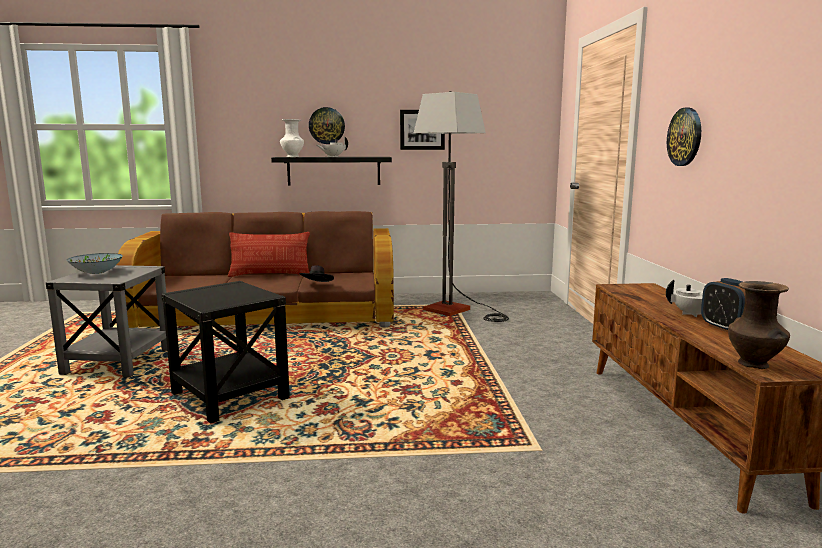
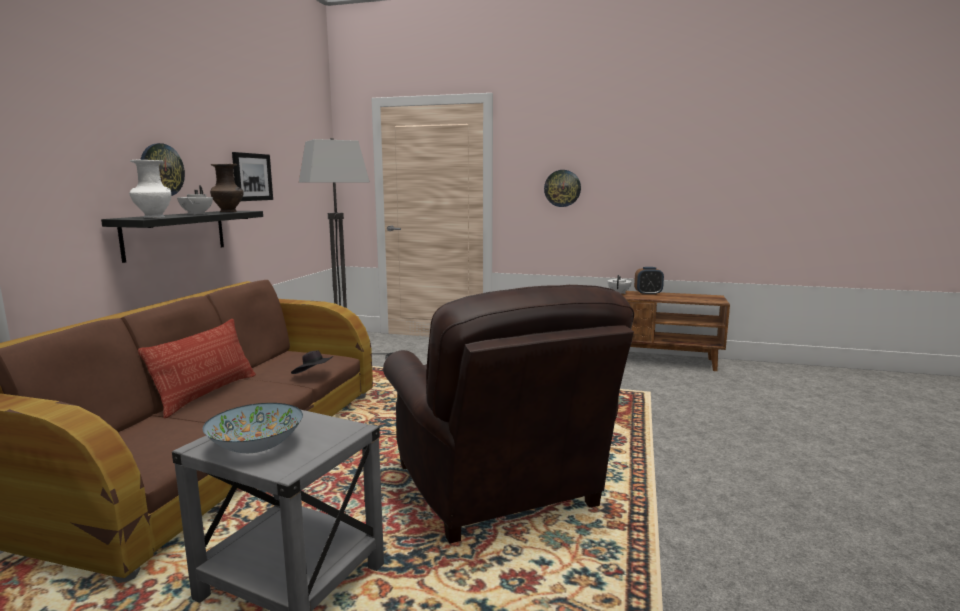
camera: 70 degrees left, 0 degrees up
(229, 396) = (500, 490): black side table -> brown armchair
(754, 365) = (707, 300): brown vase -> brown vase (229, 212)

